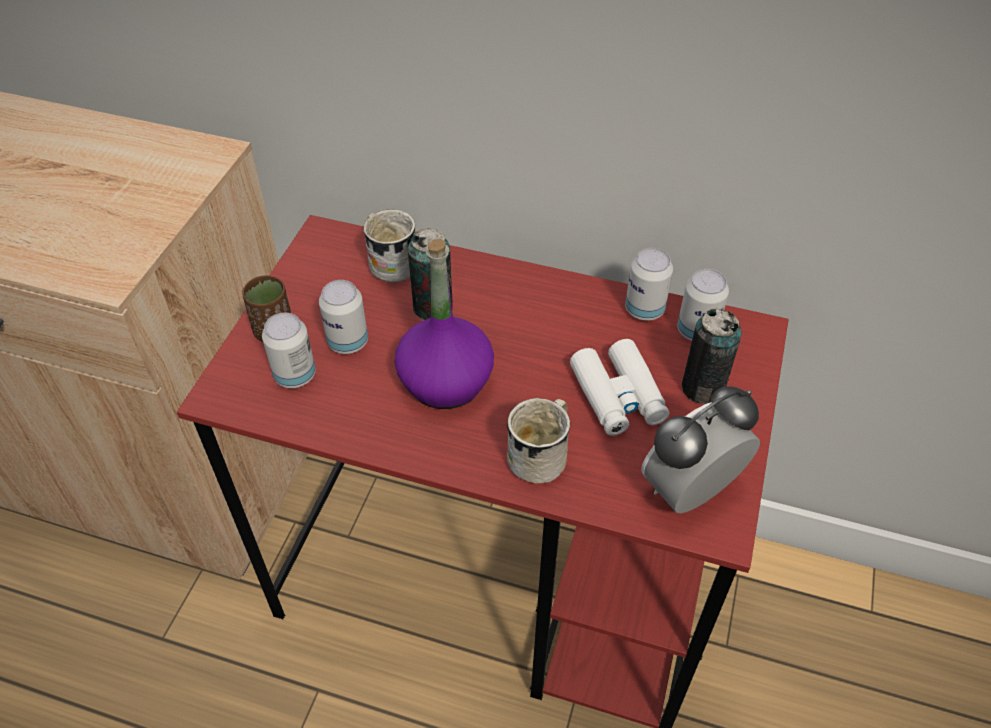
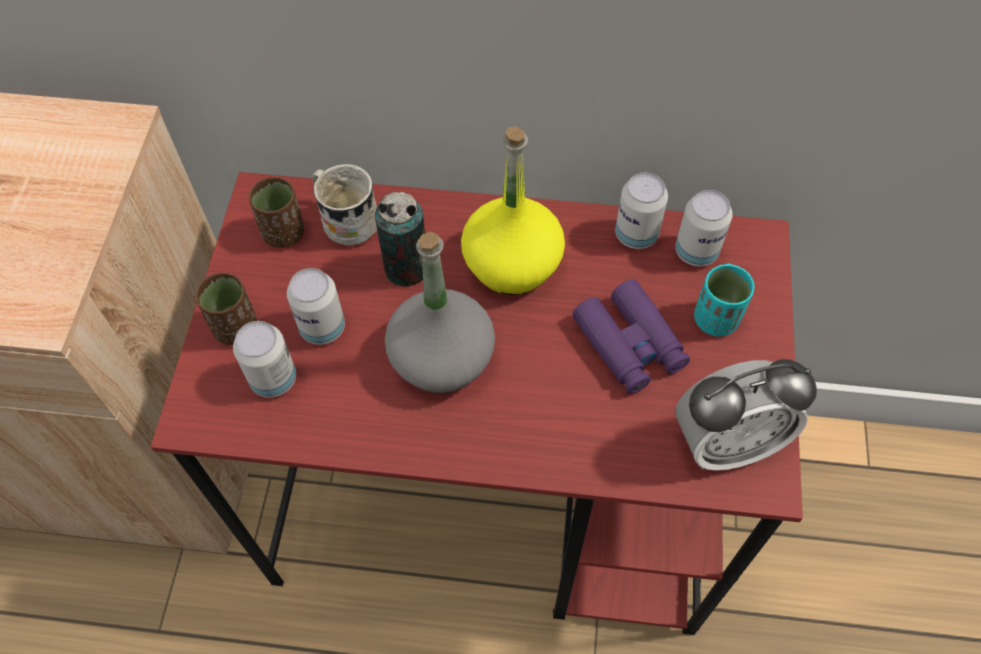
camera: 10 degrees left, 10 degrees up
(334, 265) = (284, 233): none -> brown cup
(445, 381) = (441, 358): purple bottle -> grey bottle
(527, 316) = (512, 263): none -> yellow bottle
(543, 454) = (565, 427): white mug -> none
(618, 396) = (629, 344): white binoculars -> purple binoculars
(690, 491) = (726, 443): alarm clock -> alarm clock turned 150 degrees counterclockwise
(703, 388) = (716, 319): can -> turquoise cup

